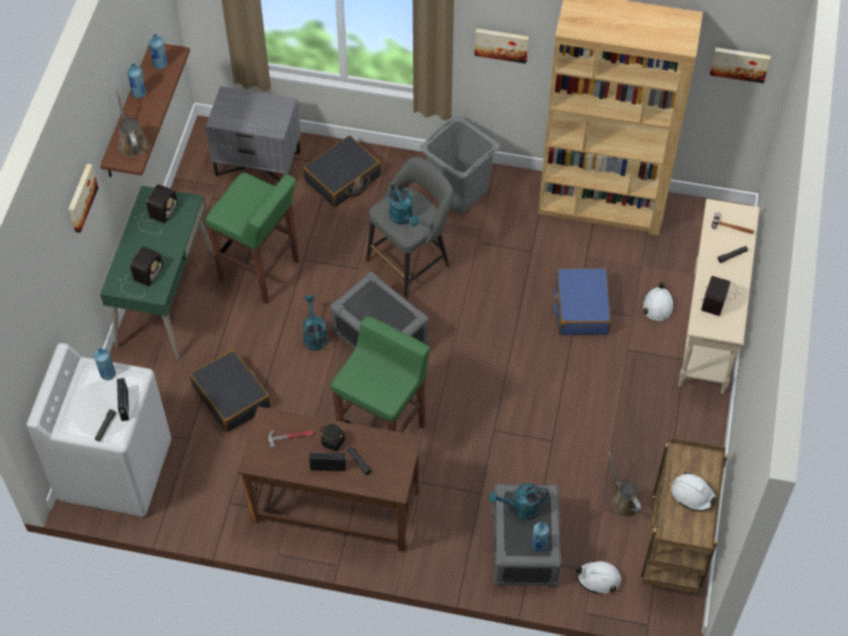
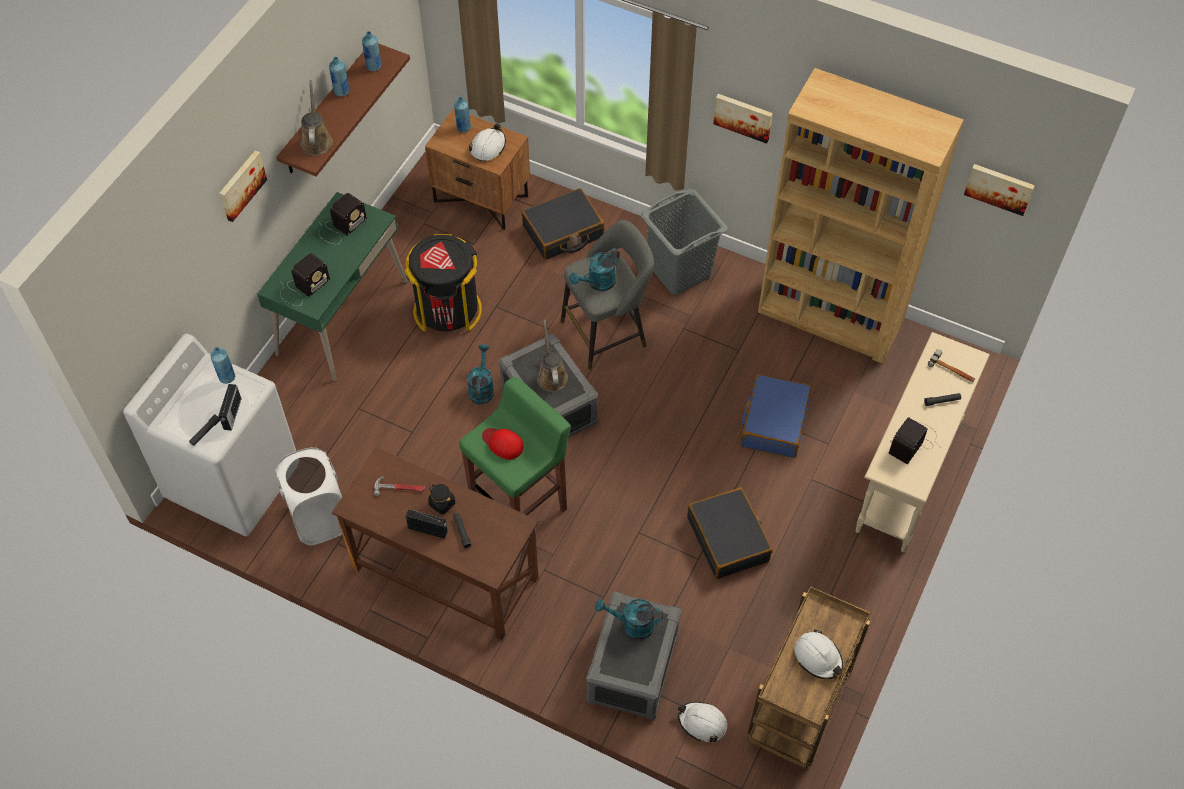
camera: 15 degrees right, 0 degrees up
(205, 484) = (319, 518): none -> white laundry basket
(232, 396) = (376, 432): black suitcase -> black suitcase (728, 539)
(258, 163) = (482, 198): grey nightstand -> brown nightstand
(260, 271) = (447, 309): green stool -> black trash can
(370, 377) = (503, 443): none -> red cap
(403, 218) = (597, 283): turquoise watering can -> turquoise watering can turned 60 degrees clockwise
(539, 544) = (639, 670): blue bottle -> blue bottle (463, 128)
(623, 501) = (756, 643): brown watering can -> brown watering can (551, 375)
(657, 306) = (858, 439): white hard hat -> white hard hat (488, 147)

